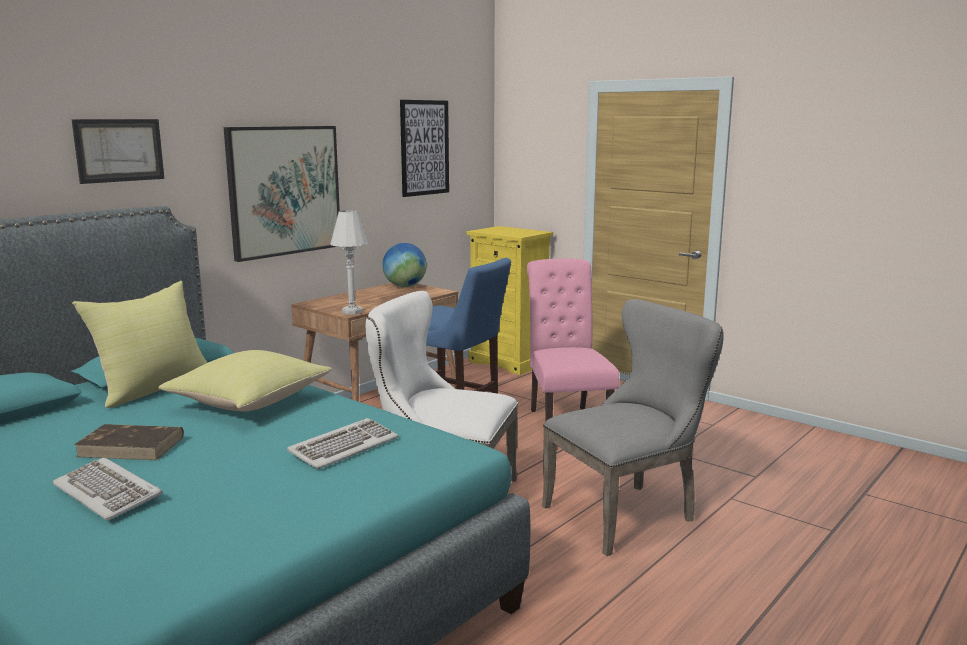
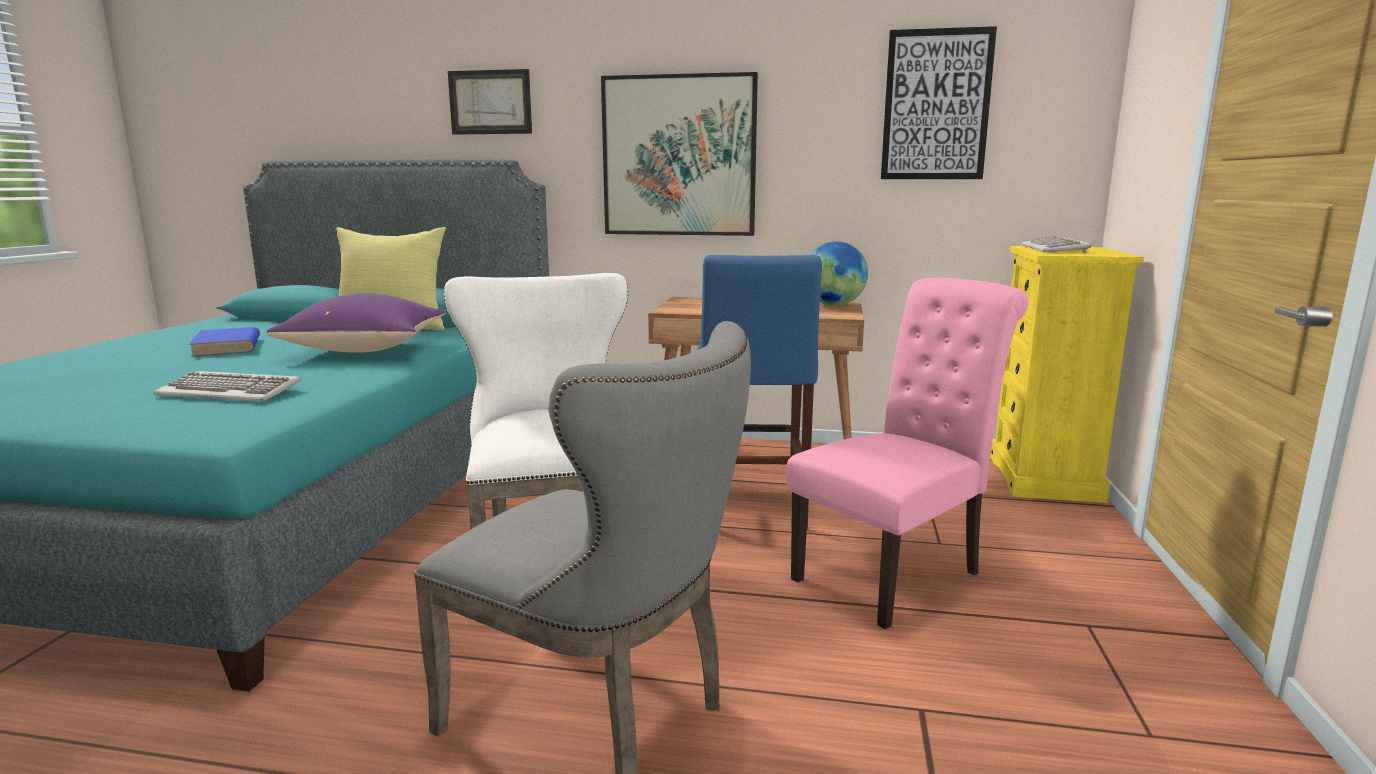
camera: 60 degrees right, 0 degrees up
(108, 492) = (103, 359): keyboard -> keyboard (1055, 249)
(132, 446) = (227, 347): brown book -> blue book
(250, 402) = (368, 349): yellow pillow -> purple pillow
(352, 312) = (675, 310): white table lamp -> none

